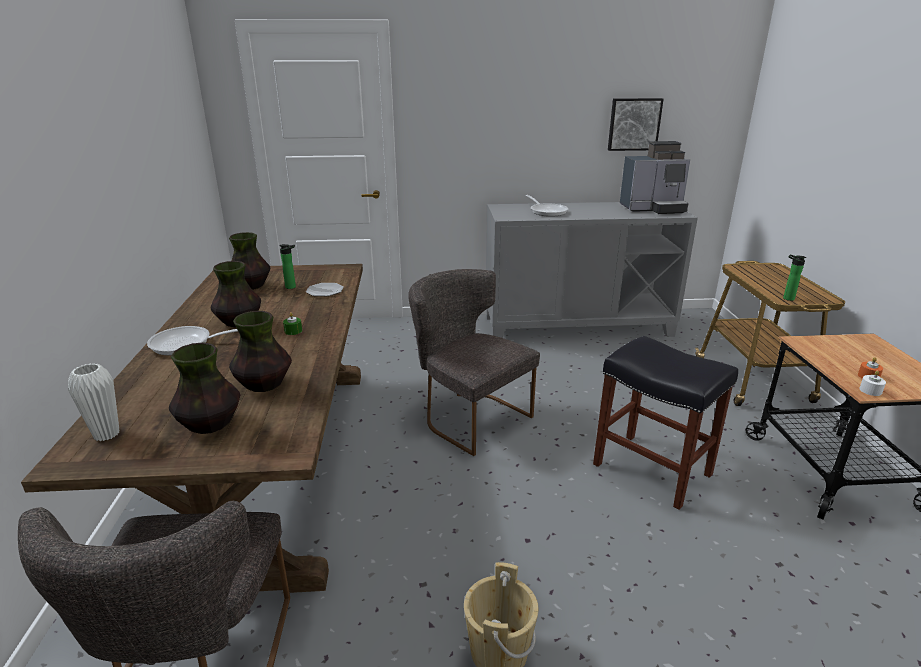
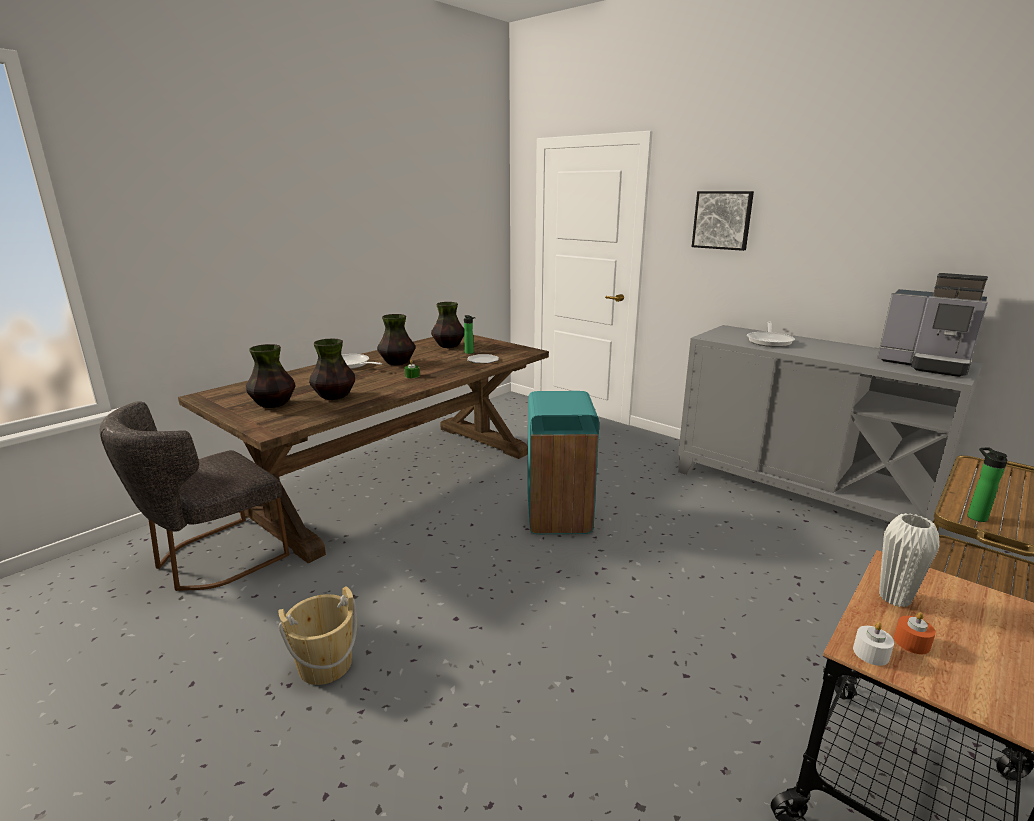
camera: 45 degrees right, 5 degrees down
(106, 434) = (235, 391): white vase -> white vase (894, 598)
(469, 416) = (559, 516): grey chair -> turquoise trash can
(634, 124) = (932, 249): picture -> picture (722, 220)
(653, 470) = (654, 644): black stool -> none

